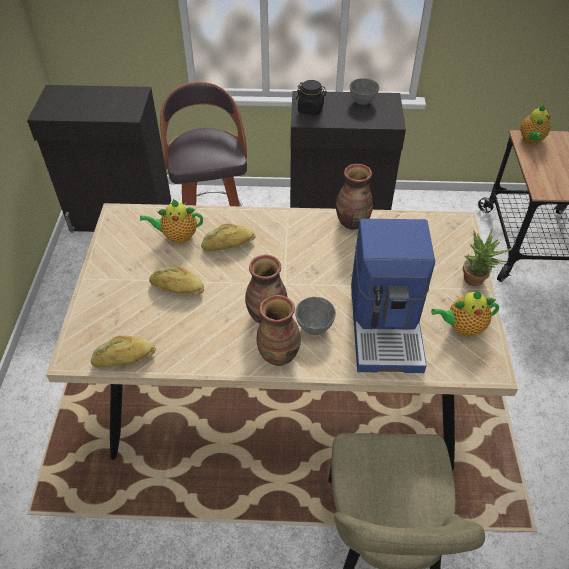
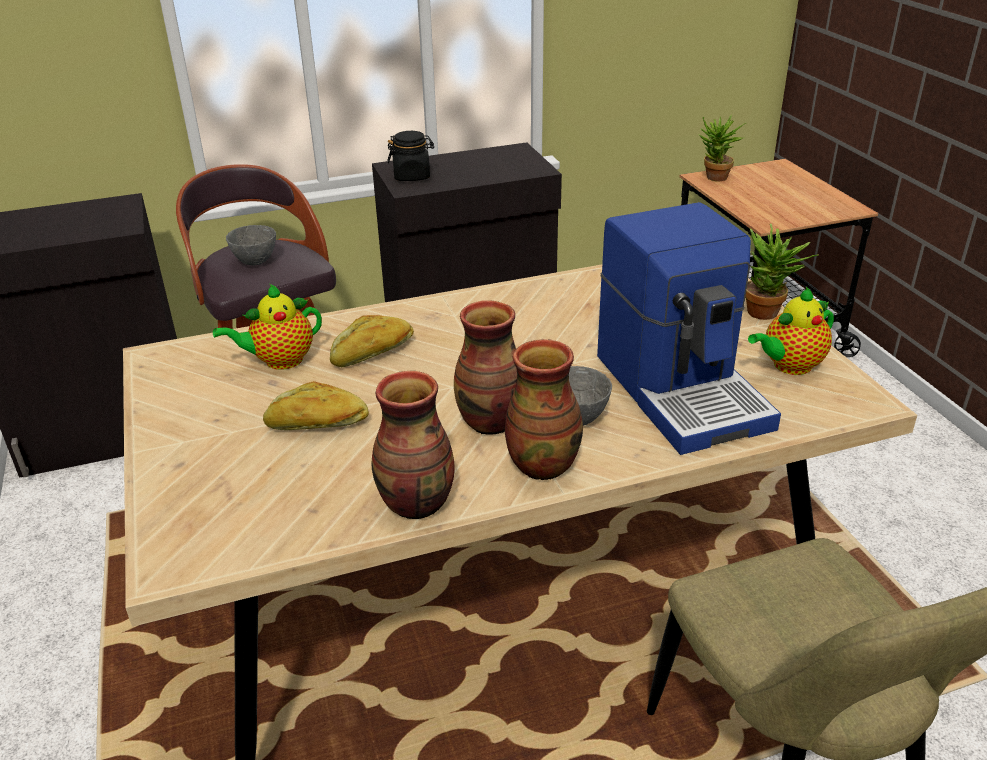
camera: 20 degrees left, 15 degrees down
(124, 359) = (274, 542): bread -> none
(353, 222) = (550, 289): vase -> vase (418, 504)
(362, 101) = (480, 158): grey bowl -> grey bowl (254, 261)
(531, 140) = (714, 179): teapot -> potted plant

